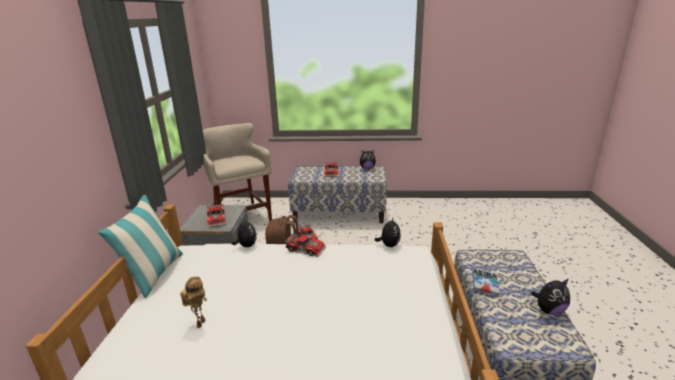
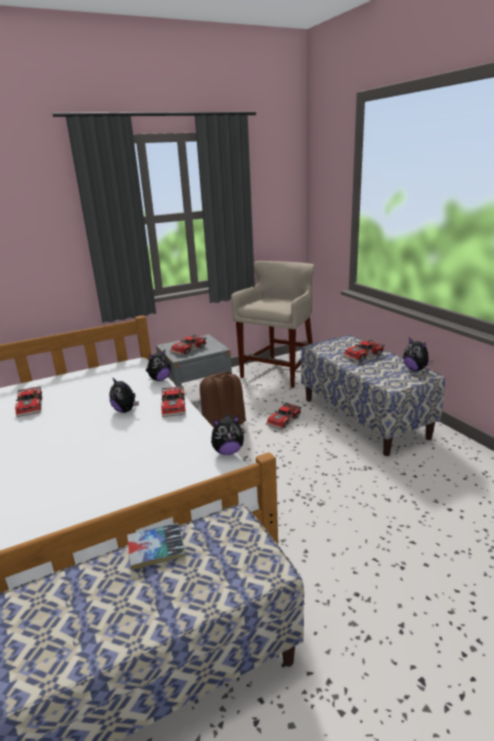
camera: 60 degrees right, 0 degrees up
(154, 274) = (92, 366): pillow -> none
(200, 323) = (31, 406): toy robot -> toy car
(549, 310) = (115, 639): plush toy -> plush toy (126, 410)

